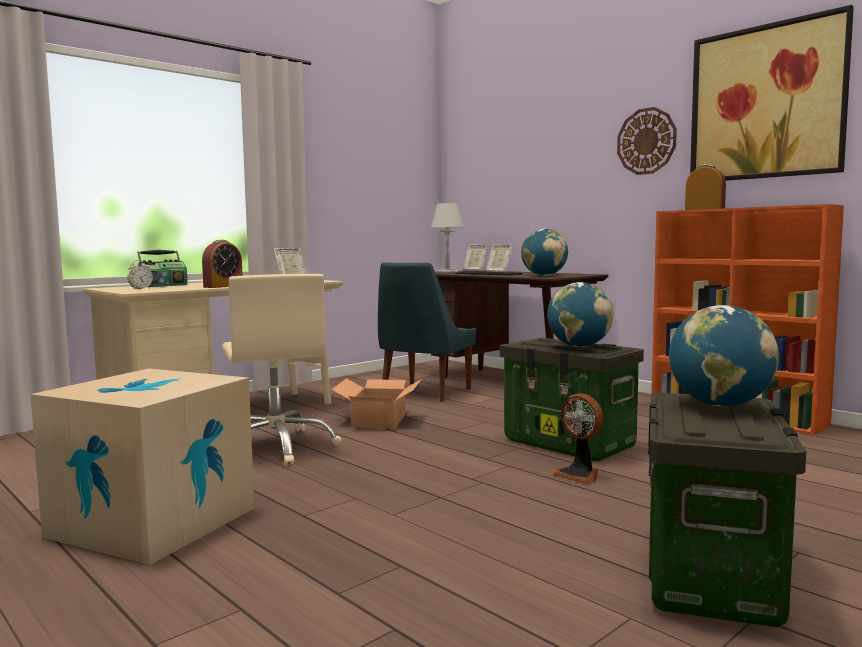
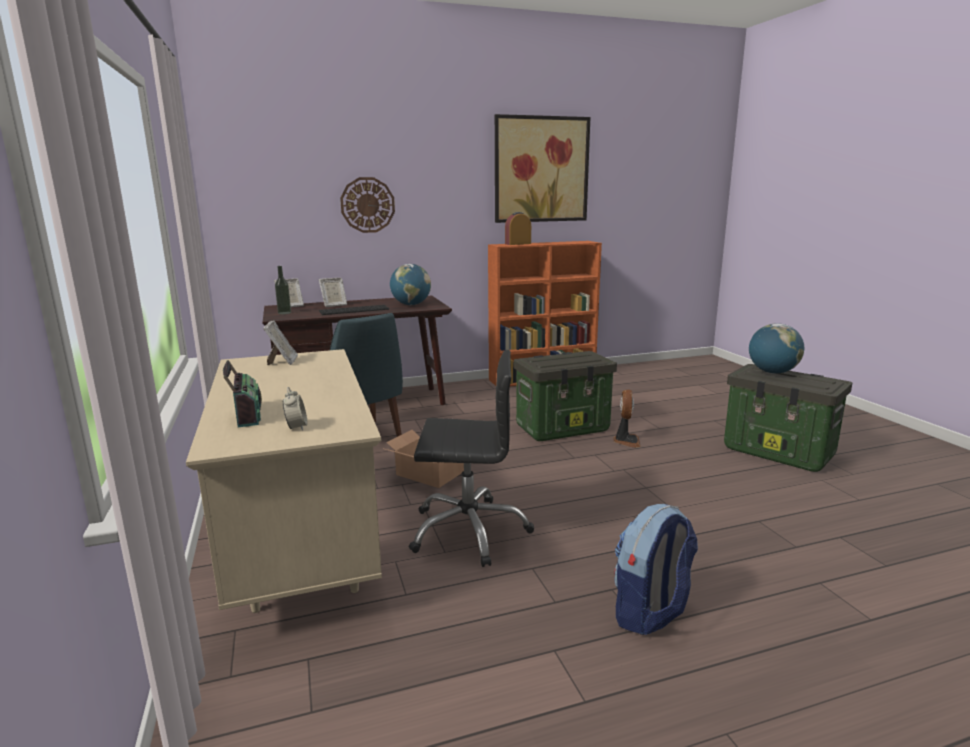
camera: 65 degrees left, 10 degrees up
(153, 522) = (650, 613): cardboard box -> backpack
(223, 286) = (337, 391): alarm clock -> none
(277, 447) = (469, 530): beige office chair -> black office chair
(447, 272) = (284, 313): grey table lamp -> bottle
(579, 346) = (577, 359): globe -> none
(579, 475) = (626, 441): fan -> fan turned 60 degrees counterclockwise
(646, 141) = (456, 187): wall clock -> wall clock (367, 205)

